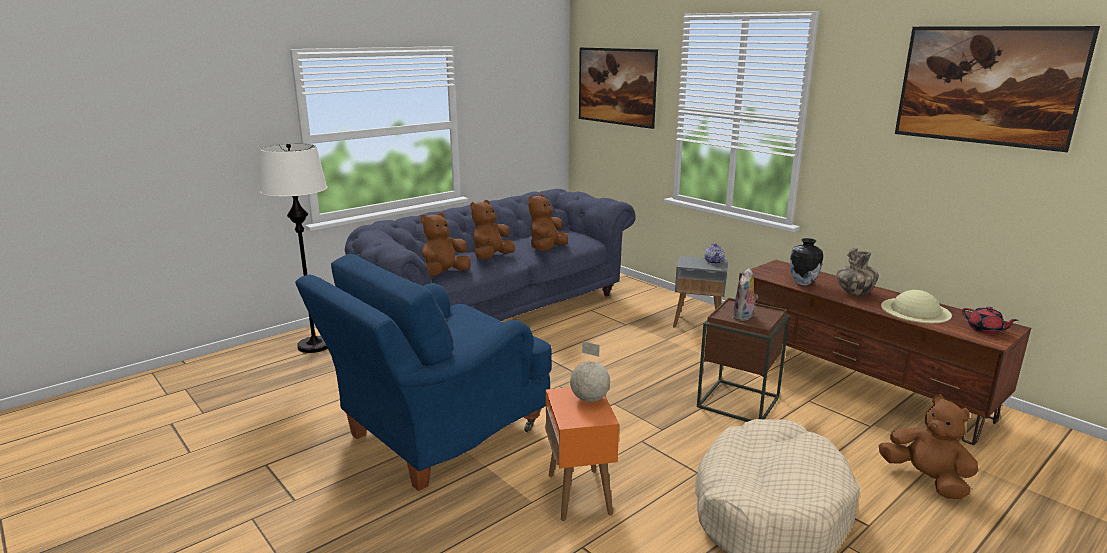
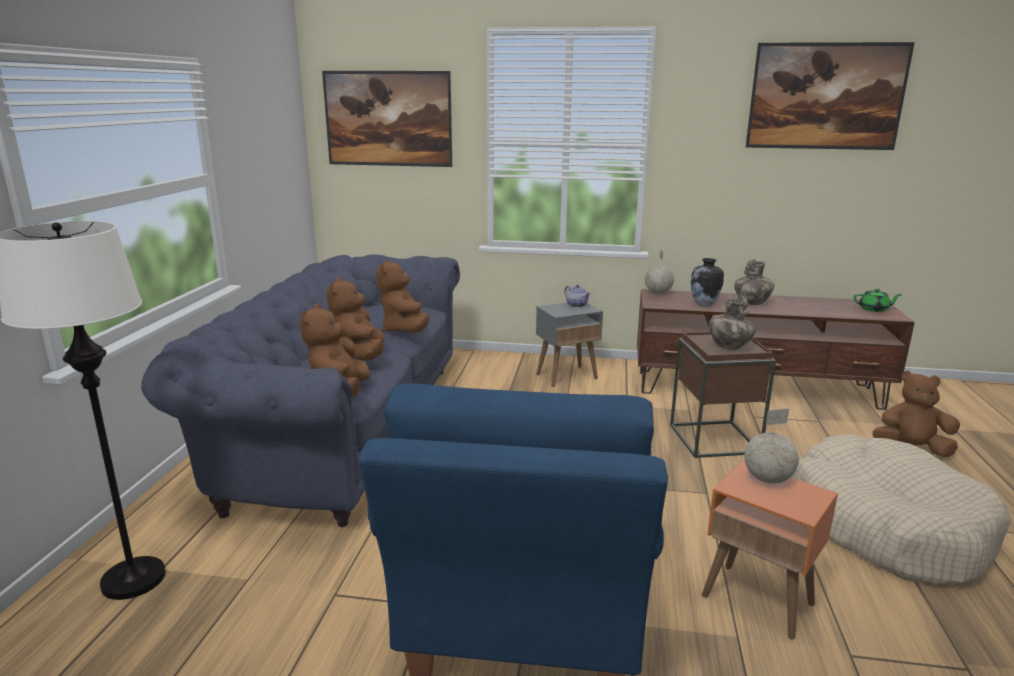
camera: 40 degrees left, 0 degrees up
(744, 317) = (729, 347): plush toy -> vase
(783, 265) = (658, 293): none -> globe
(915, 310) = (812, 306): beige hat -> none
(985, 330) = (874, 309): red teapot -> green teapot

